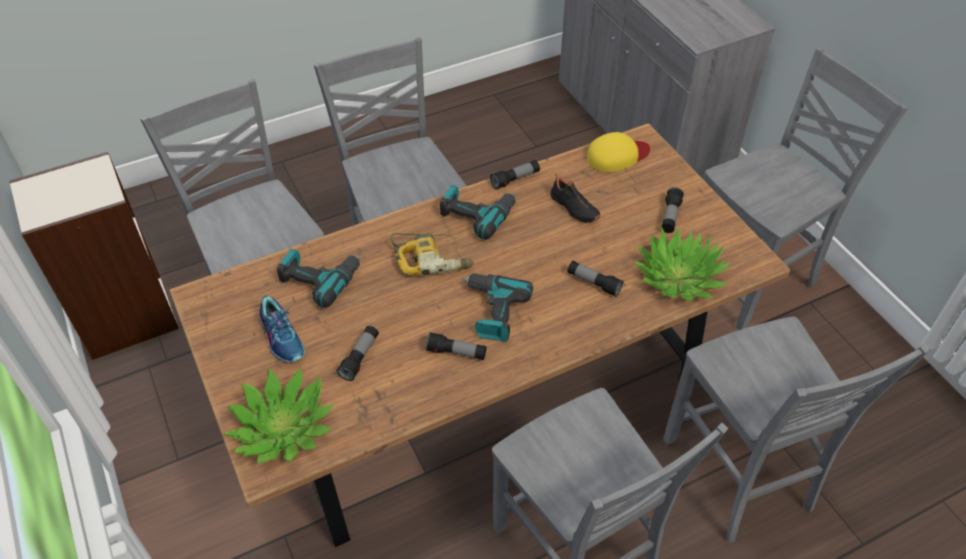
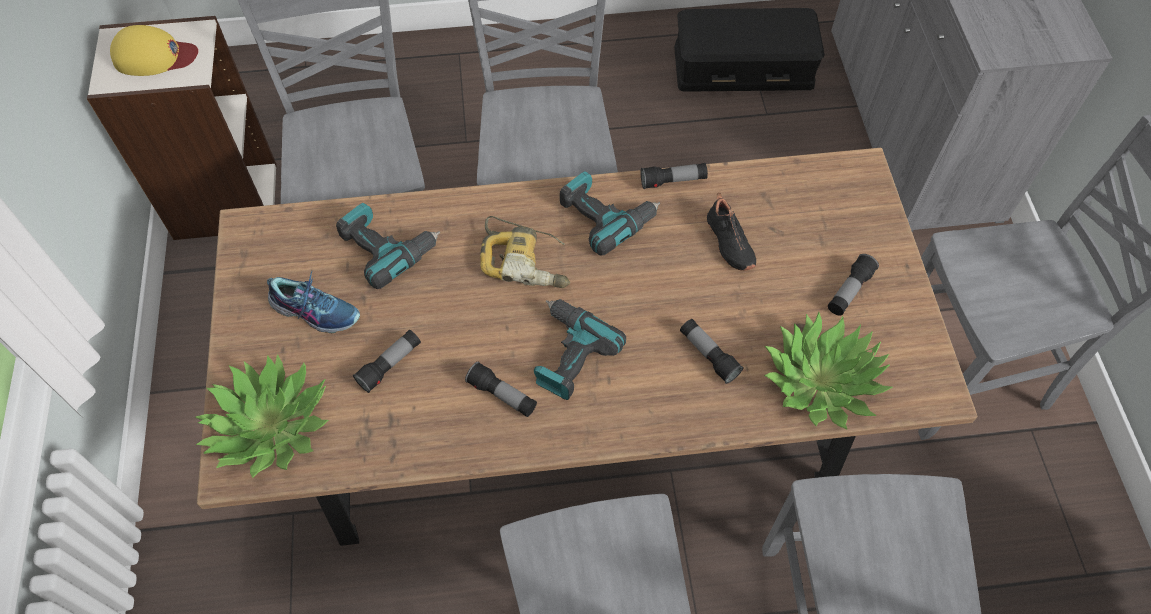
camera: 20 degrees right, 10 degrees up
(283, 337) = (316, 310): shoe -> shoe turned 60 degrees counterclockwise
(505, 118) = (743, 65): none -> black storage box
(617, 155) = (818, 184): yellow cap -> yellow cap (154, 56)

